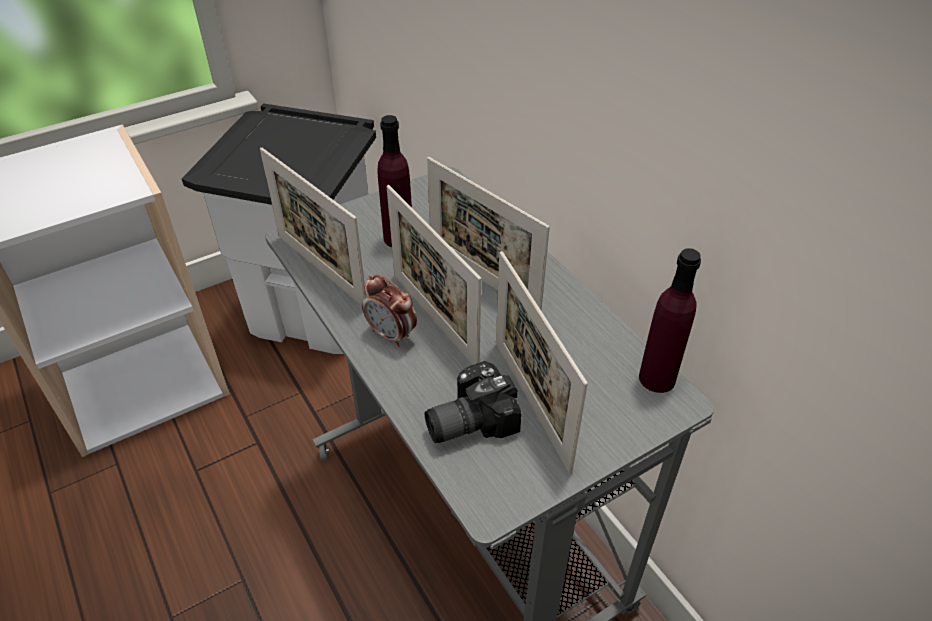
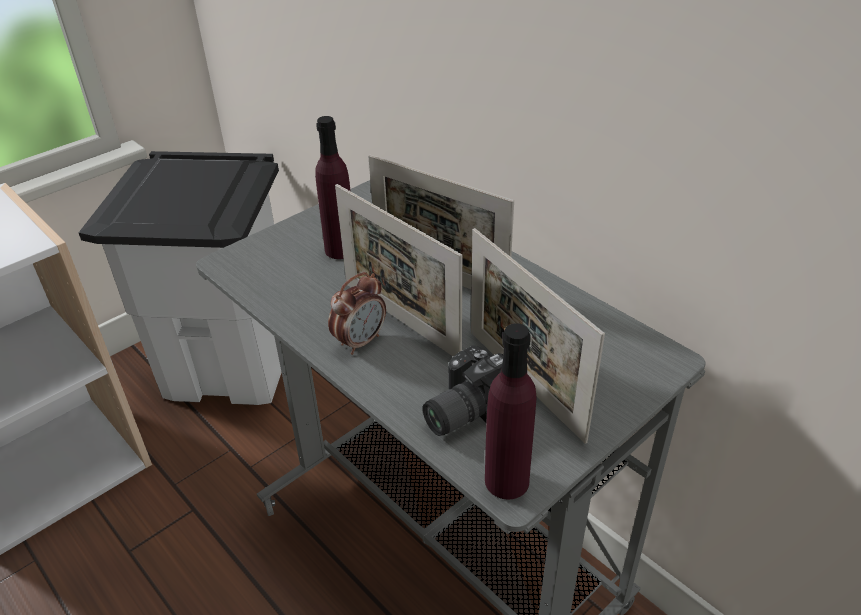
camera: 10 degrees left, 5 degrees down
(321, 270) = (267, 290): picture frame -> none
(391, 335) = (360, 341): alarm clock -> alarm clock turned 75 degrees counterclockwise
(657, 378) = (641, 341): purple bottle -> purple bottle (506, 481)

